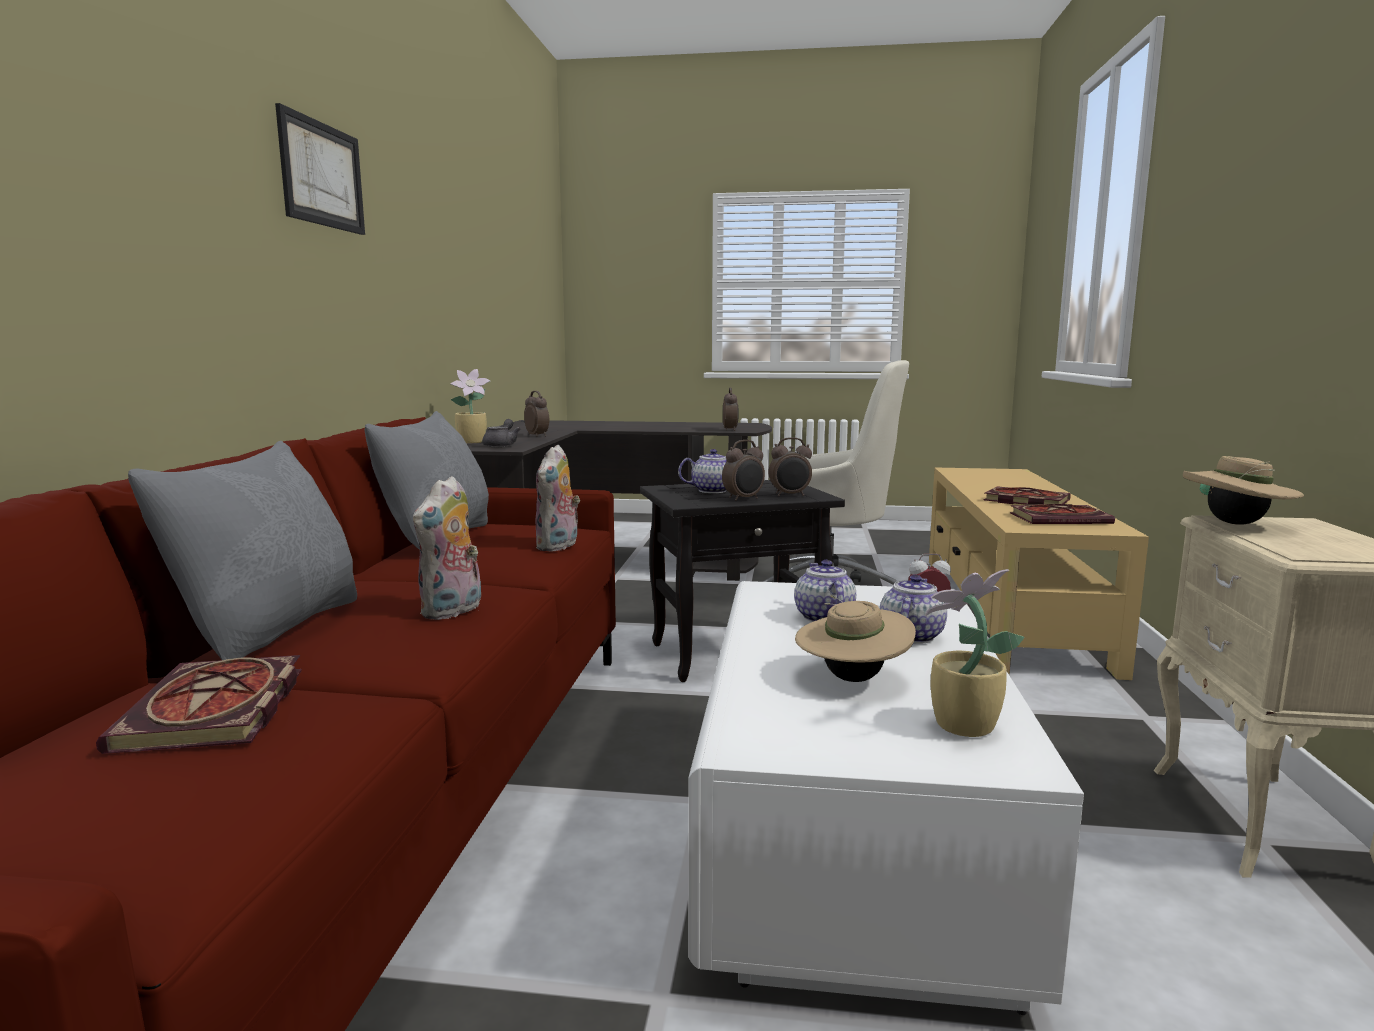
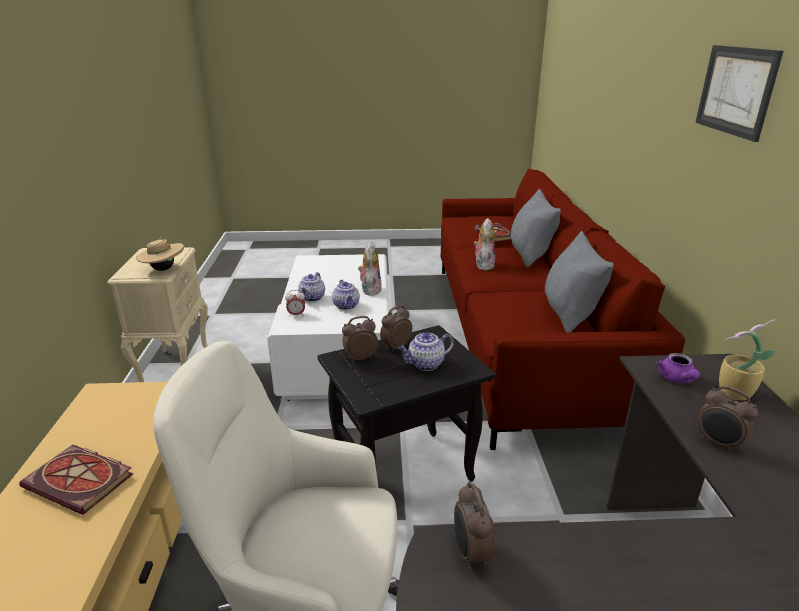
camera: 170 degrees right, 15 degrees up
(501, 445) = (677, 379): grey teapot -> purple teapot
(559, 546) = (493, 314): plush toy -> plush toy (370, 290)
(852, 678) = (341, 278): beige hat -> none
(961, 726) = (314, 266): potted plant -> none
(1061, 519) = (111, 417): book -> none

